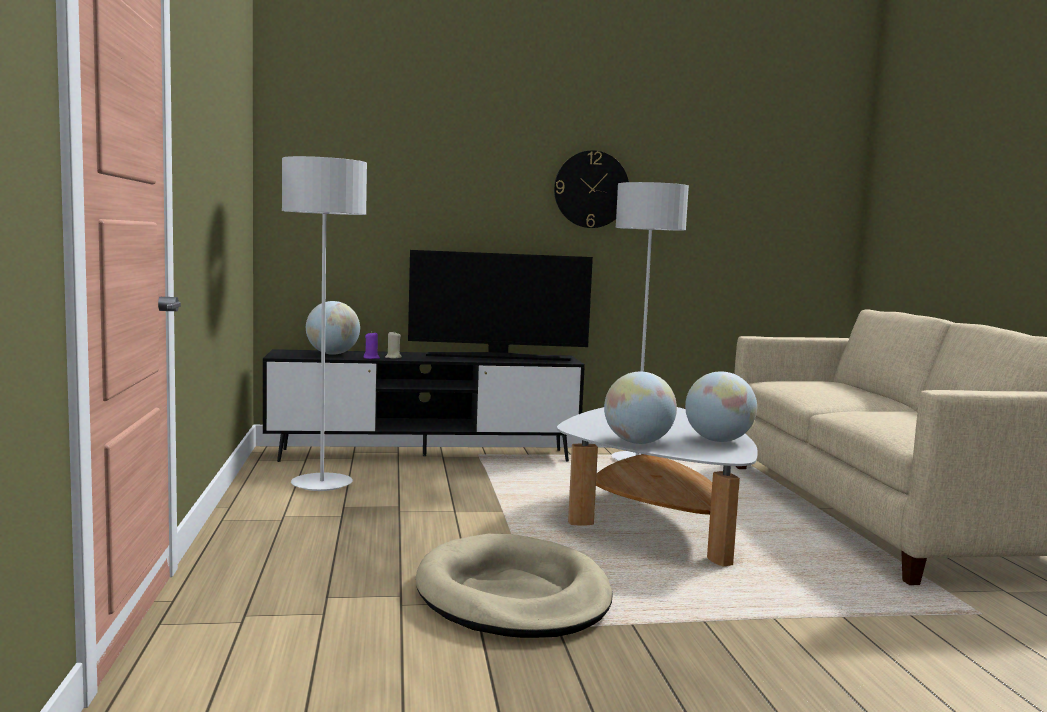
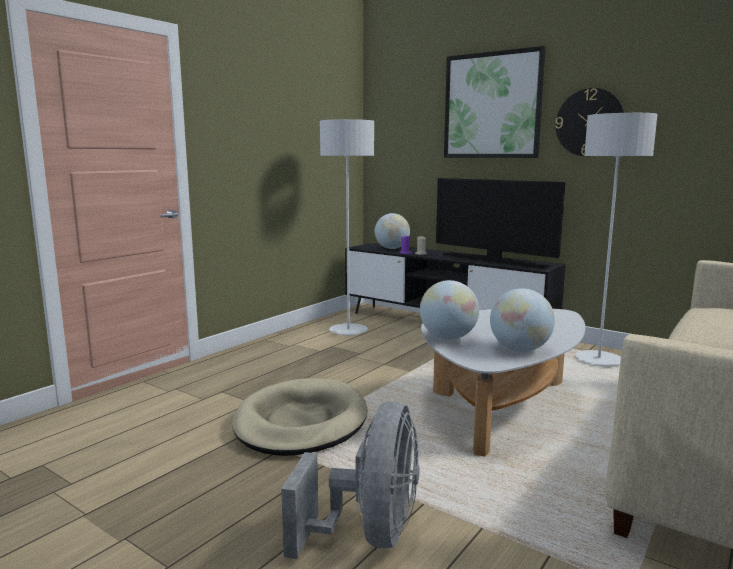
camera: 45 degrees right, 5 degrees up
(471, 158) = (492, 105): none -> picture
(796, 658) = (369, 534): none -> grey fan

